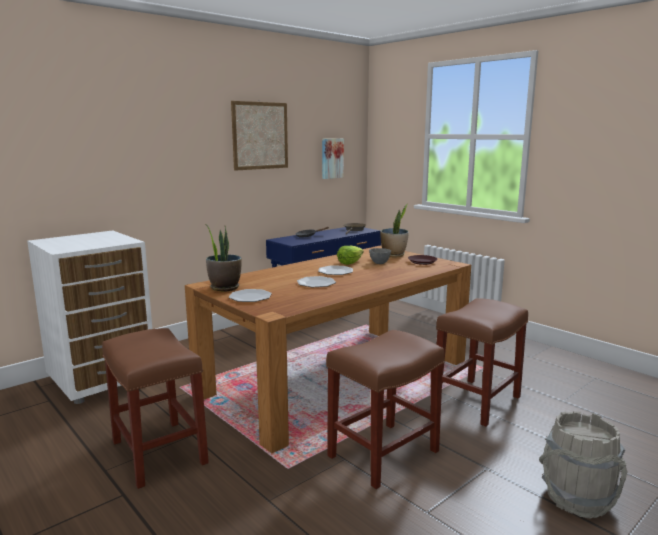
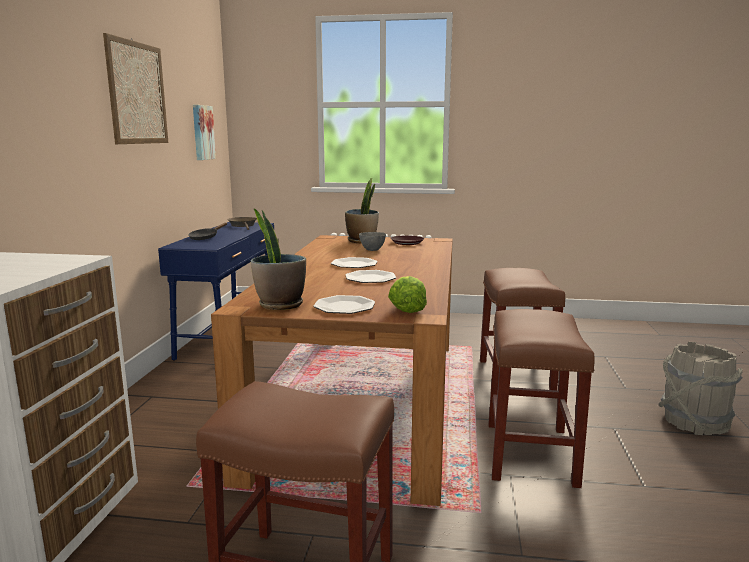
camera: 40 degrees left, 0 degrees up
(349, 263) = (341, 254): lettuce -> lettuce (407, 308)

